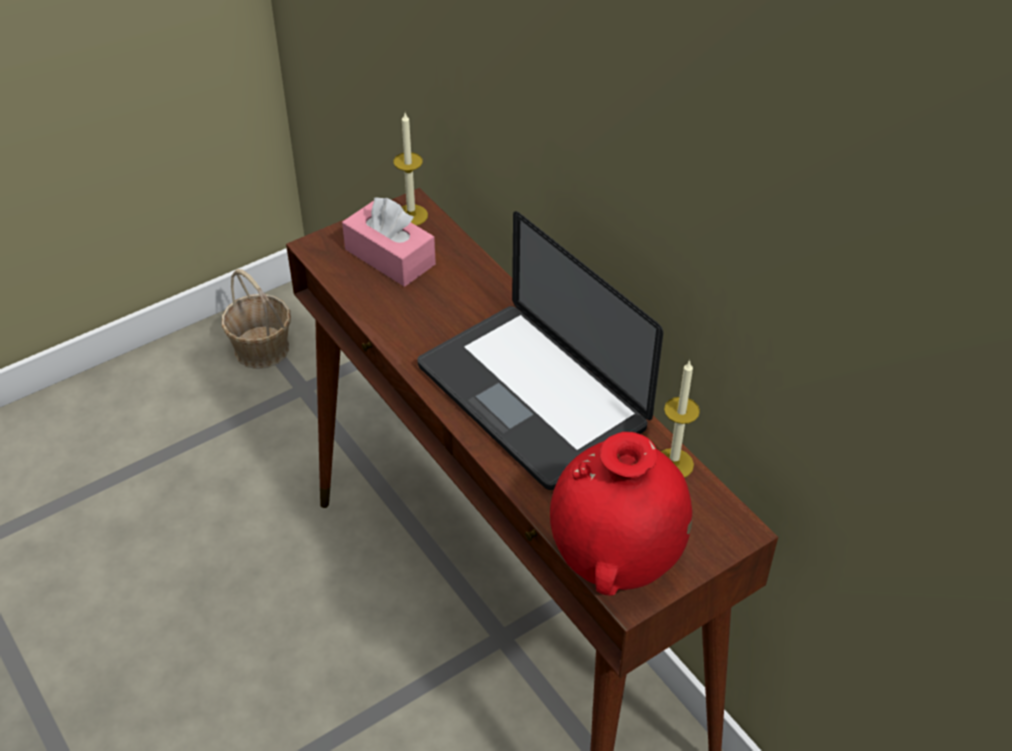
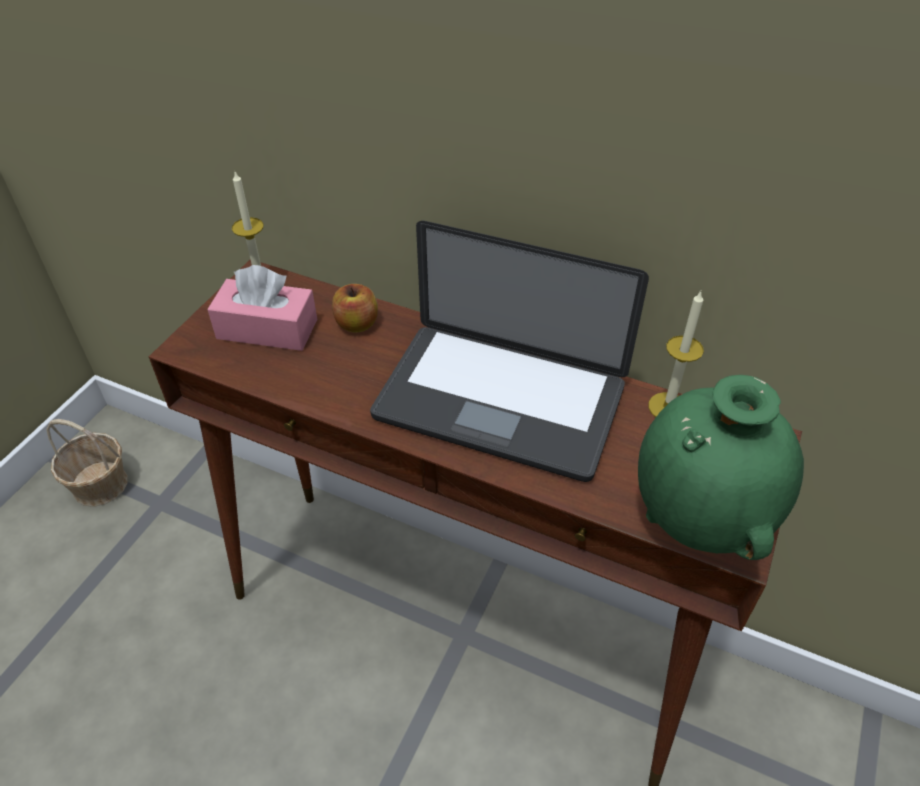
camera: 30 degrees left, 0 degrees up
(465, 281) = (357, 324): none -> apple
(615, 561) = (699, 521): red vase -> green vase

